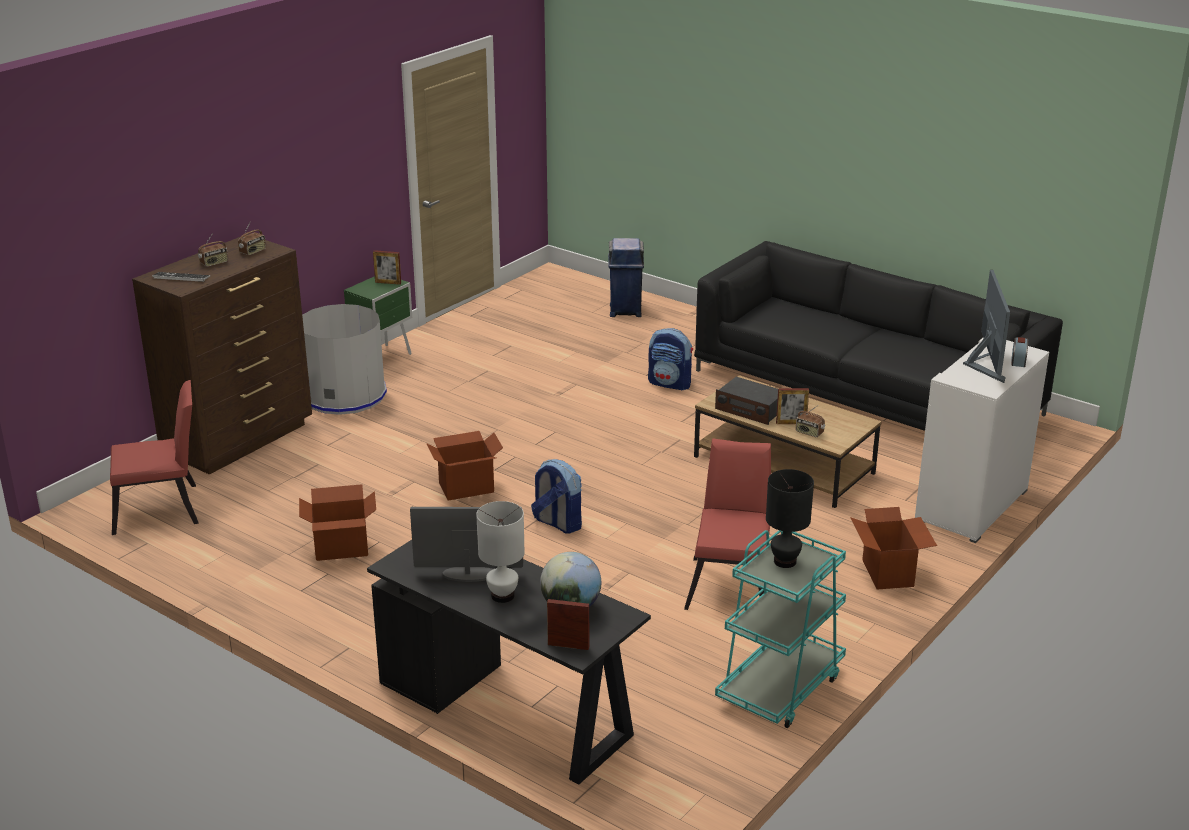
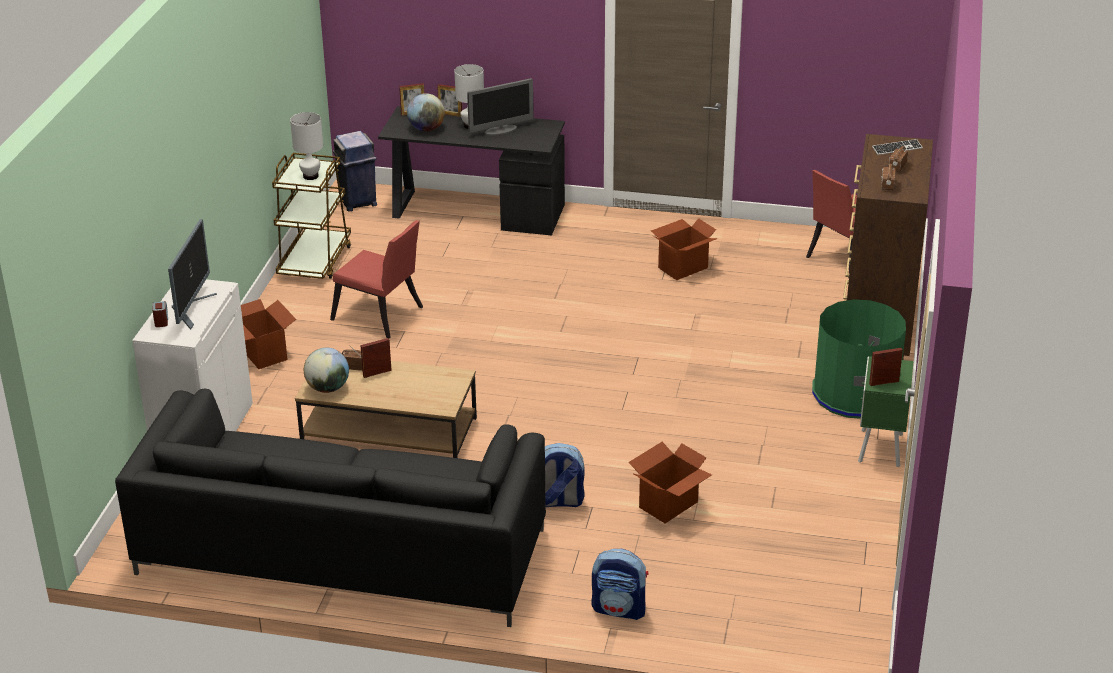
camera: 155 degrees right, 5 degrees up
(344, 395) = (855, 394): grey trash can -> green trash can
(466, 487) = (644, 335): cardboard box -> cardboard box (669, 505)
(514, 626) = (450, 114): none -> picture frame
(557, 523) = (544, 326): backpack -> backpack (620, 609)
(625, 310) = (698, 611): blue trash can -> blue trash can (358, 202)
(731, 583) = (381, 316): red chair -> red chair turned 45 degrees counterclockwise
(750, 409) = (421, 378): radio -> none
(780, 687) = (315, 261): turquoise cart -> brown cart
(785, 562) = (310, 176): black table lamp -> white table lamp
(845, 421) = (328, 388): none -> globe
(985, 365) = (191, 309): monitor -> monitor turned 150 degrees counterclockwise

